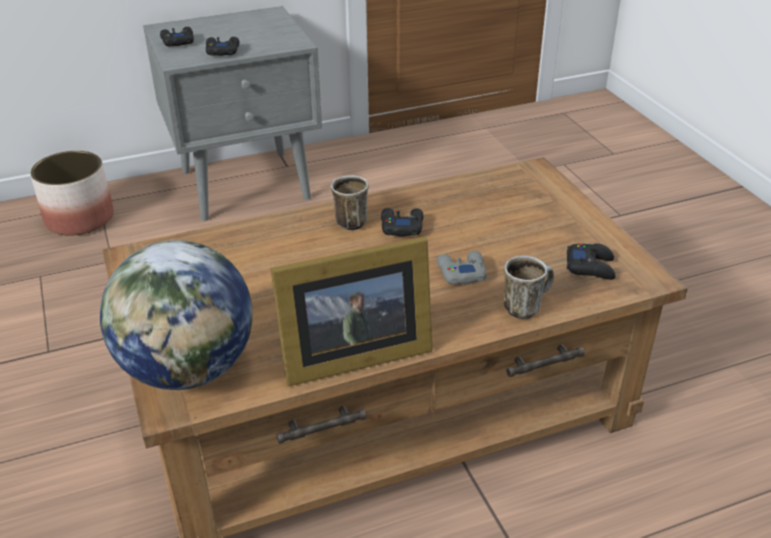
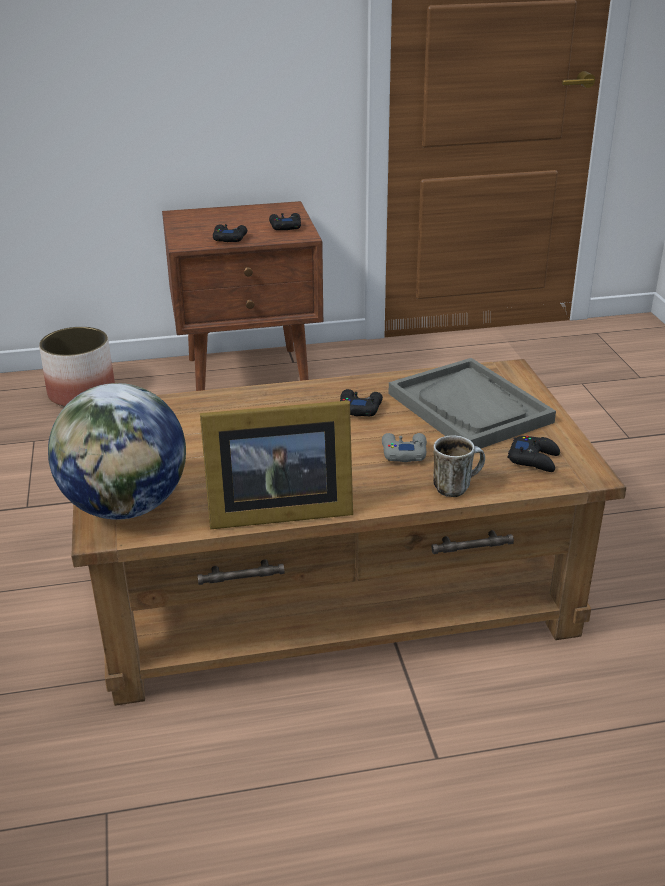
camera: 10 degrees right, 5 degrees down
(177, 41) = (190, 227): black game controller -> black game controller (285, 226)
(247, 185) = (249, 376): grey nightstand -> brown nightstand
(348, 220) = (310, 398): mug -> none
(510, 216) = (469, 408): none -> grey tray

